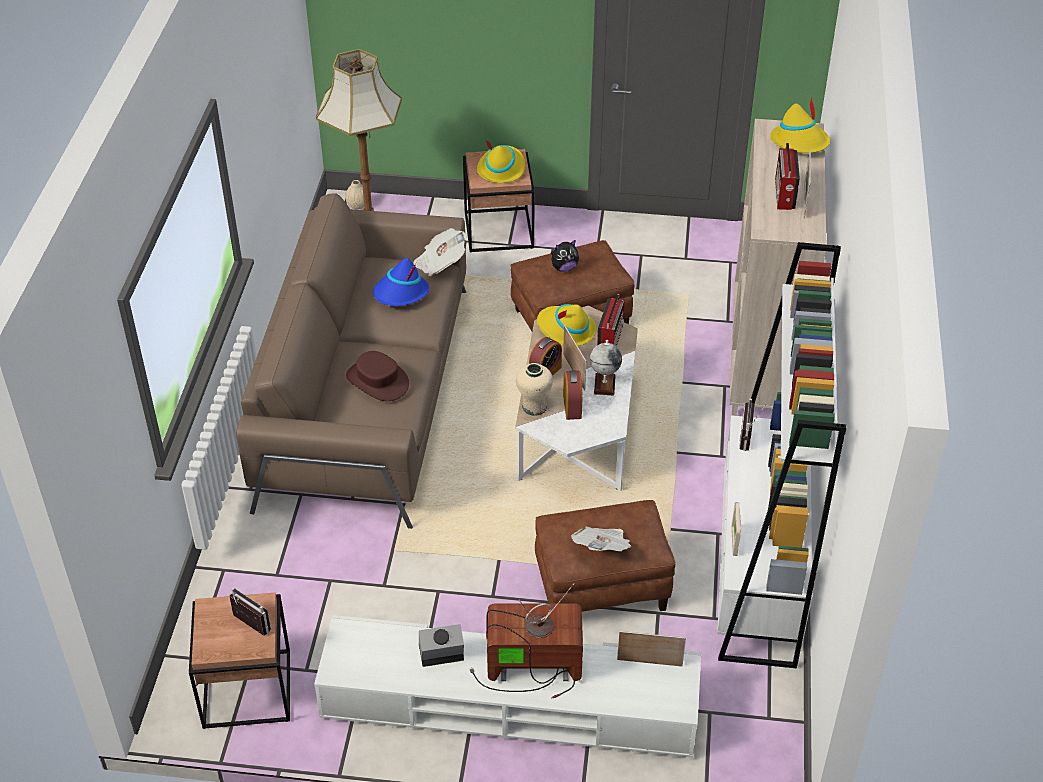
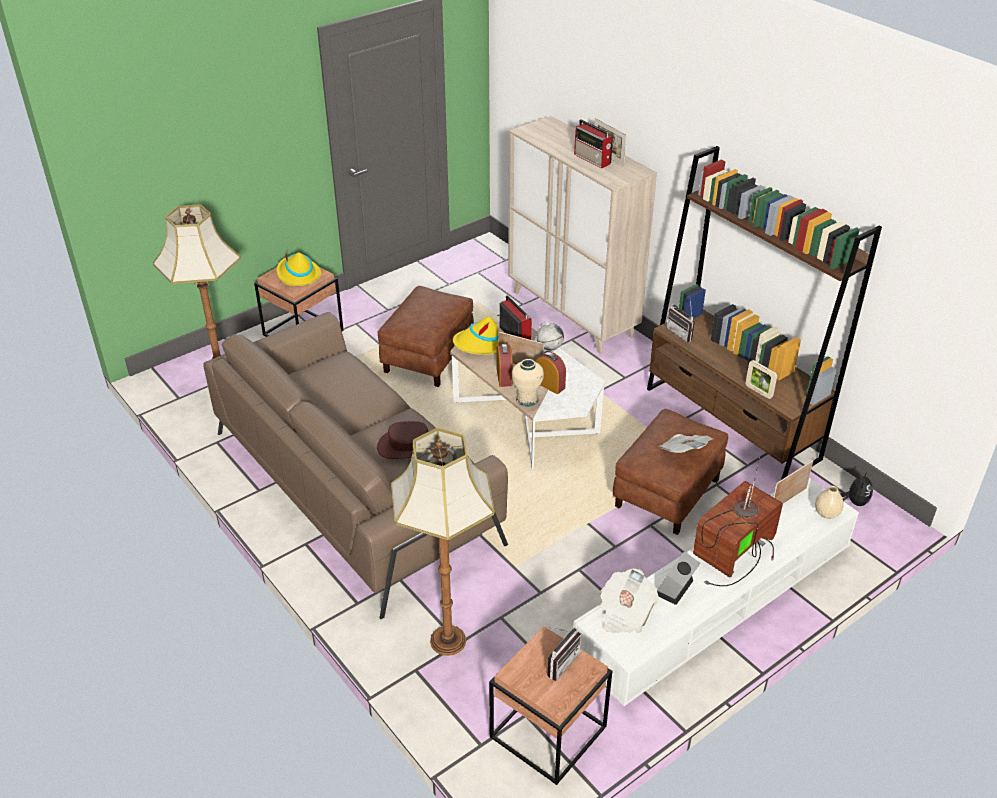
camera: 45 degrees left, 5 degrees down
(247, 626) = (559, 662): radio -> radio turned 135 degrees clockwise
(271, 568) = (449, 641): none -> floor lamp
(358, 205) = (173, 373): beige vase -> beige vase (826, 513)
(401, 293) = (342, 385): blue hat -> none
(440, 263) = (340, 352): newspaper -> newspaper (625, 613)
(564, 268) = (419, 313): plush toy -> plush toy (856, 501)
(758, 570) = (731, 423): white bookcase -> brown bookcase
(800, 142) = (555, 130): yellow hat -> none

